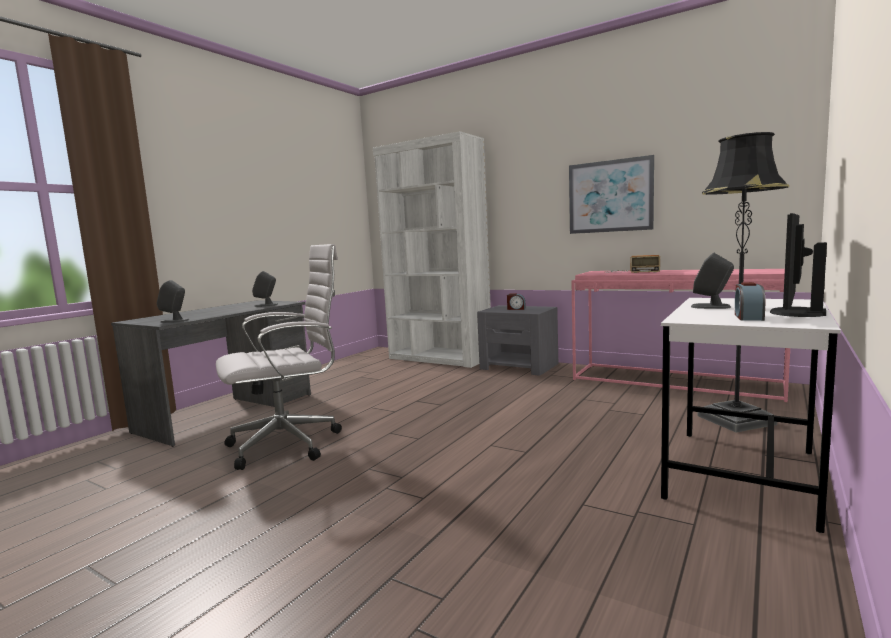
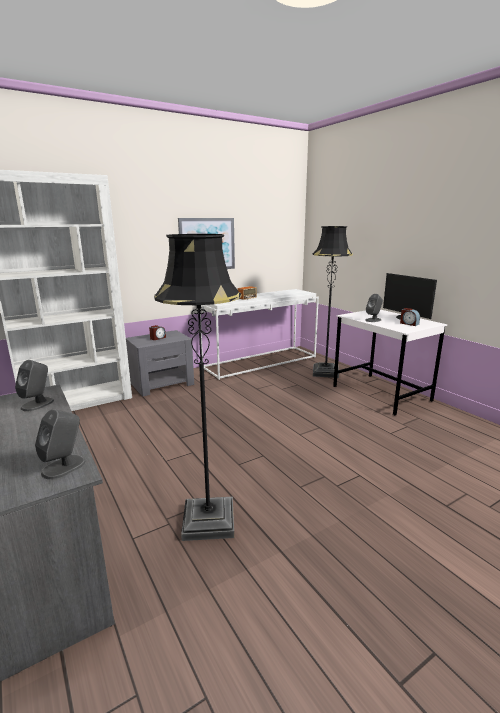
camera: 65 degrees left, 10 degrees up
(290, 444) = (209, 520): white office chair -> black floor lamp
(675, 381) = (260, 362): pink console table -> white console table

